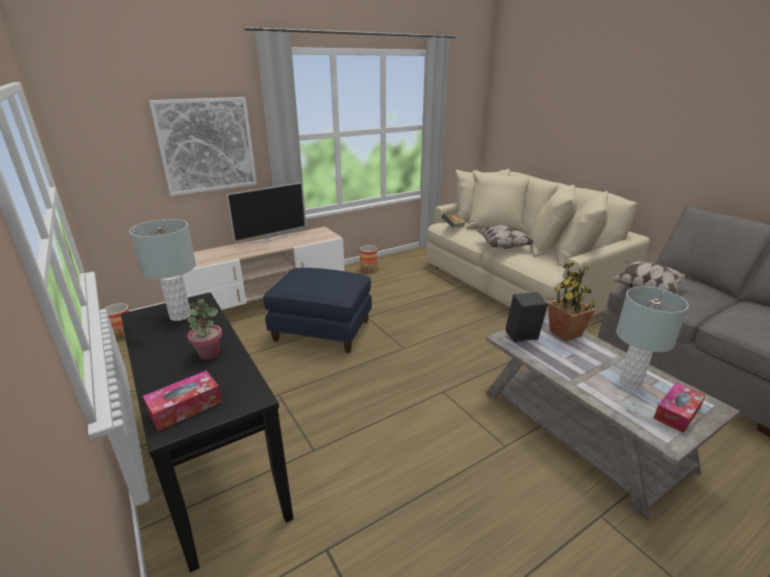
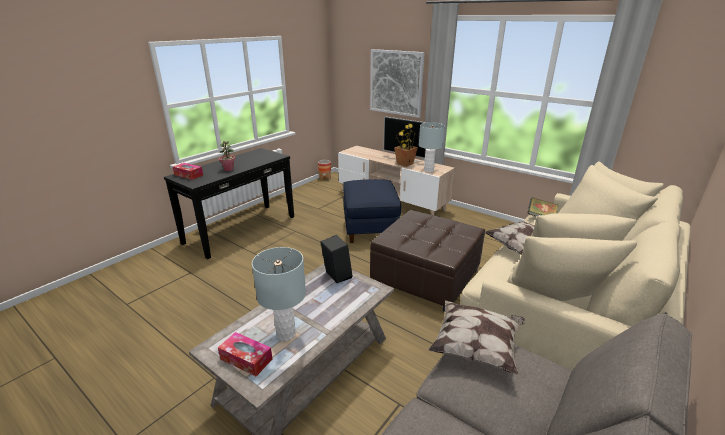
camera: 70 degrees right, 0 degrees up
(180, 316) = (261, 157): grey table lamp -> grey table lamp (428, 170)
(368, 270) = (480, 223): planter -> none
(447, 322) = (426, 277): none -> brown ottoman
(565, 333) = (355, 298): potted plant -> potted plant (405, 164)

